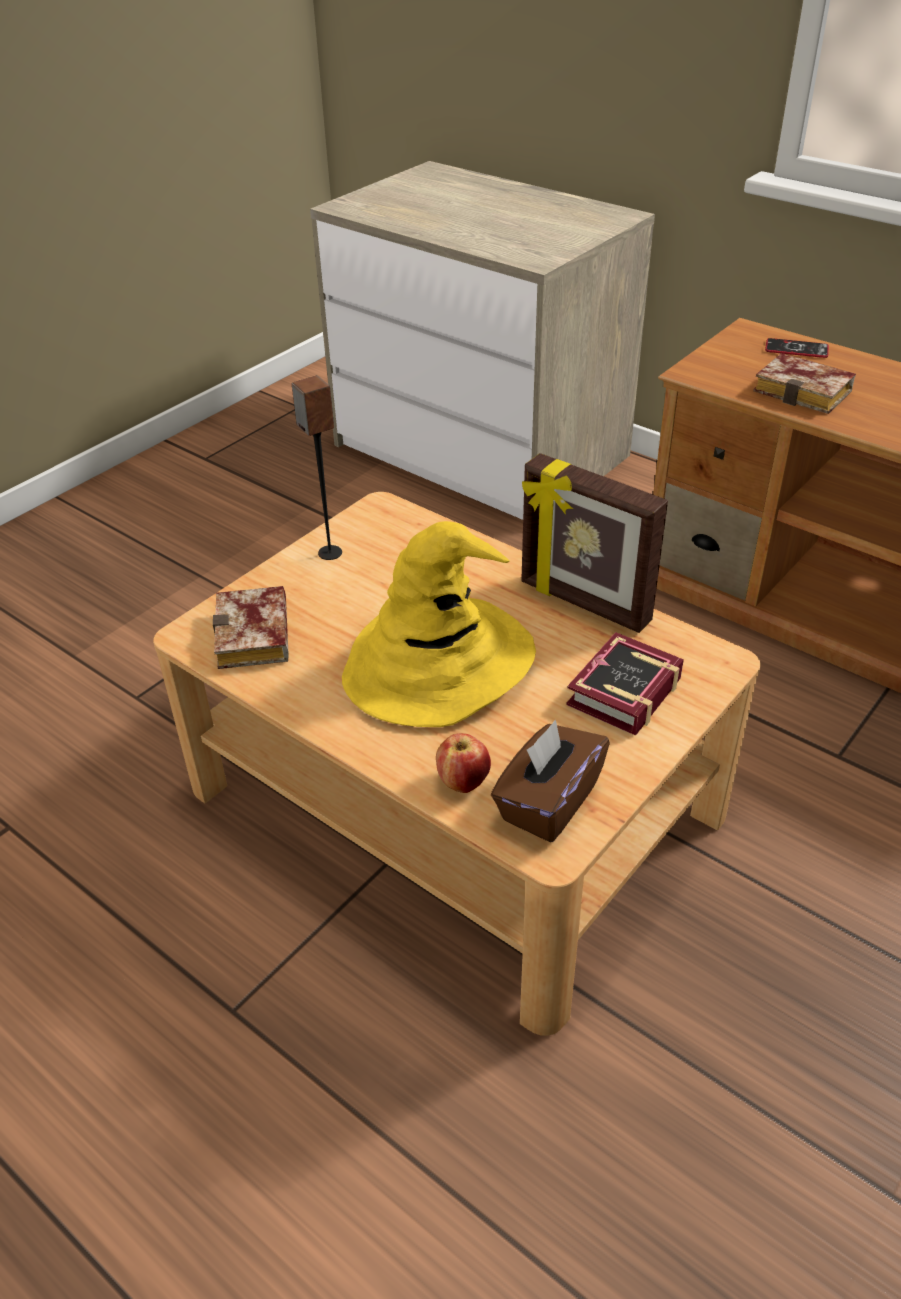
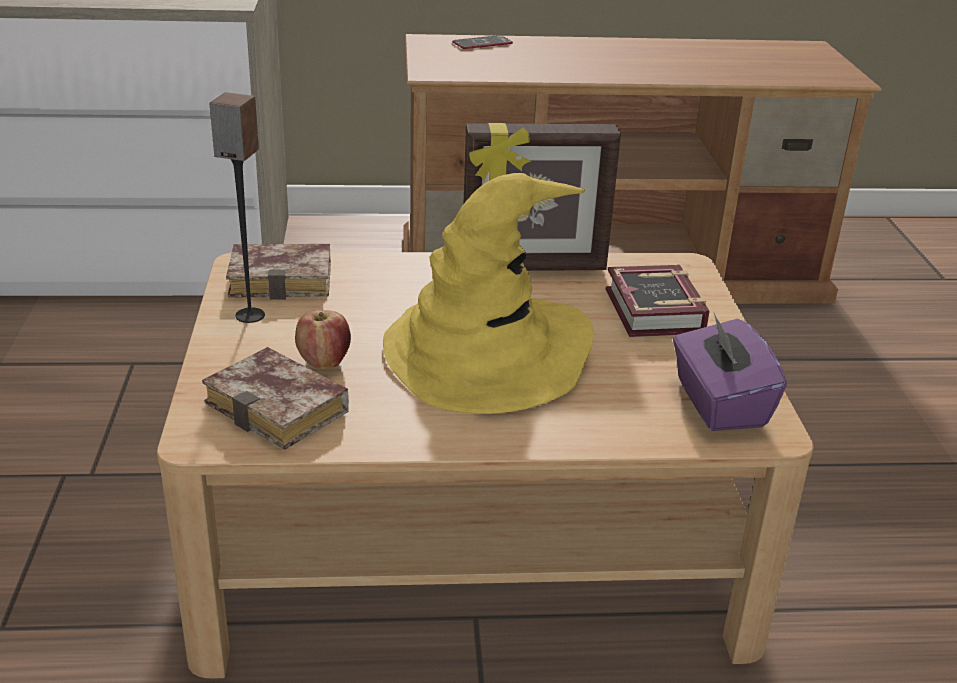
camera: 45 degrees left, 10 degrees down
(463, 782) = (640, 423): apple -> apple (324, 362)
(548, 802) = (719, 404): brown tissue box -> purple tissue box
(806, 392) = (533, 66): book -> book (285, 279)

